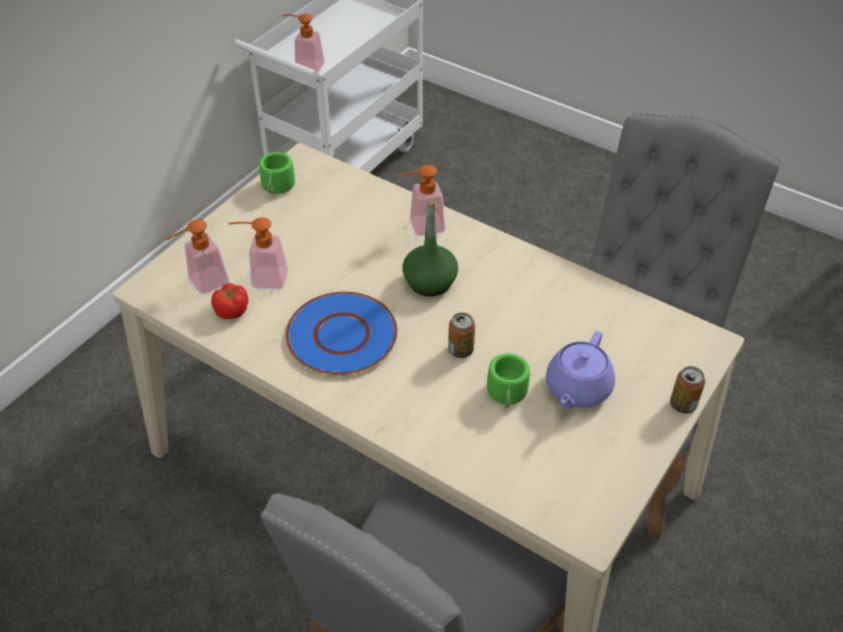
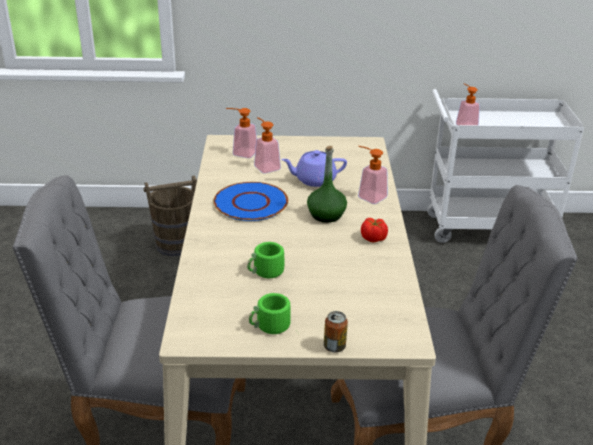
camera: 55 degrees right, 15 degrees down
(72, 471) = (175, 245): none -> brown bucket
(232, 311) = (231, 167): tomato -> tomato (373, 238)
(279, 188) = (338, 145): green mug -> green mug (270, 327)
(460, 350) = (283, 244): can -> none
(577, 389) = (299, 297): purple teapot -> purple teapot (314, 180)

